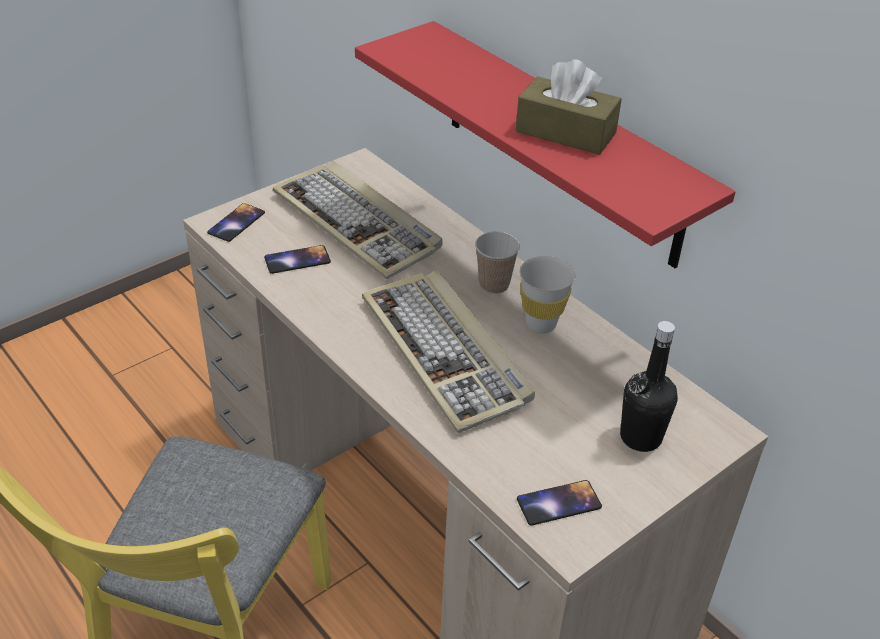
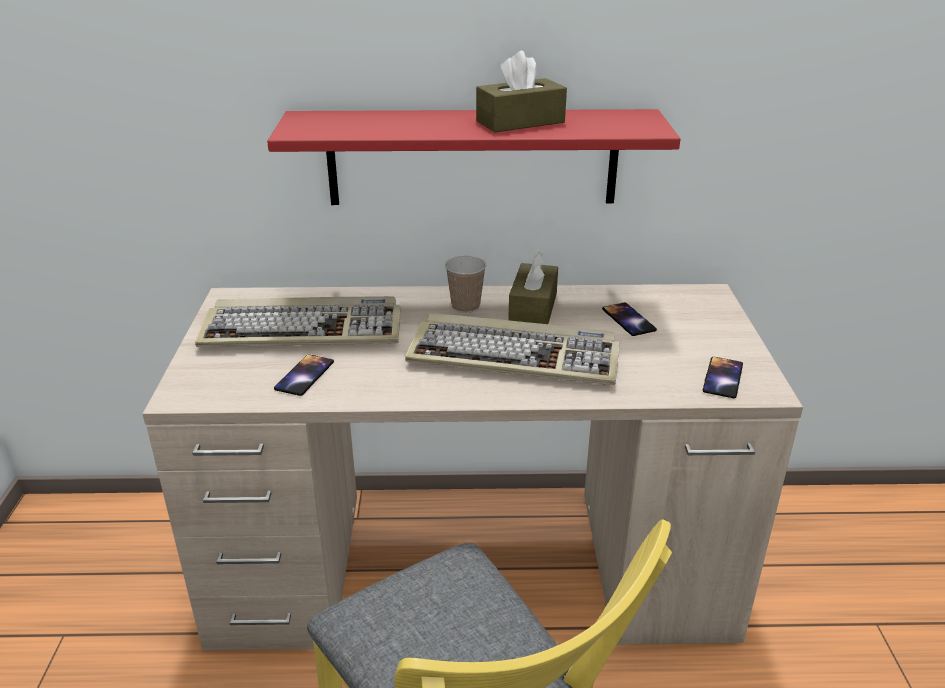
camera: 50 degrees left, 10 degrees down
(236, 223) = (200, 385): phone -> phone (628, 320)
(541, 324) = (533, 308): white cup -> brown tissue box
(640, 437) = (687, 322): black bottle -> none

